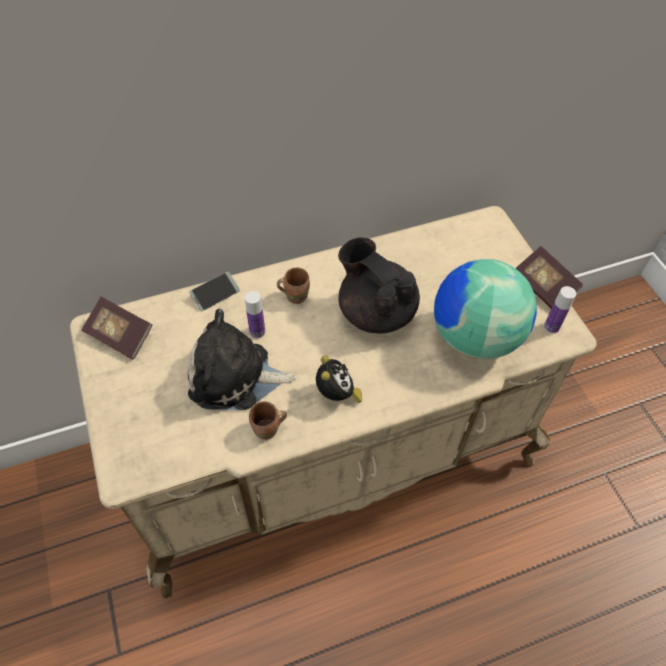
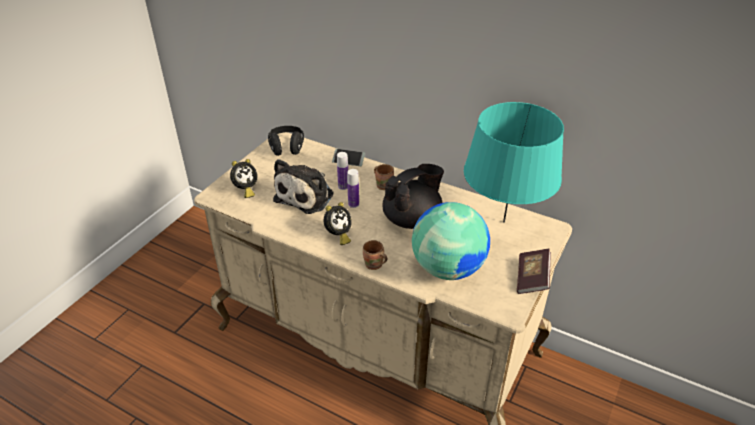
camera: 50 degrees right, 15 degrees down
(120, 336) = (287, 148): book -> black headphones
(154, 433) = (245, 190): none -> alarm clock
(235, 377) = (306, 195): plush toy -> plush toy turned 120 degrees counterclockwise
(268, 430) = (288, 224): brown mug -> brown mug (374, 265)
(376, 311) = (412, 219): black teapot -> black teapot turned 45 degrees clockwise
(450, 246) = (504, 222): none -> turquoise table lamp
(551, 327) = (503, 299): bottle -> bottle (353, 204)

